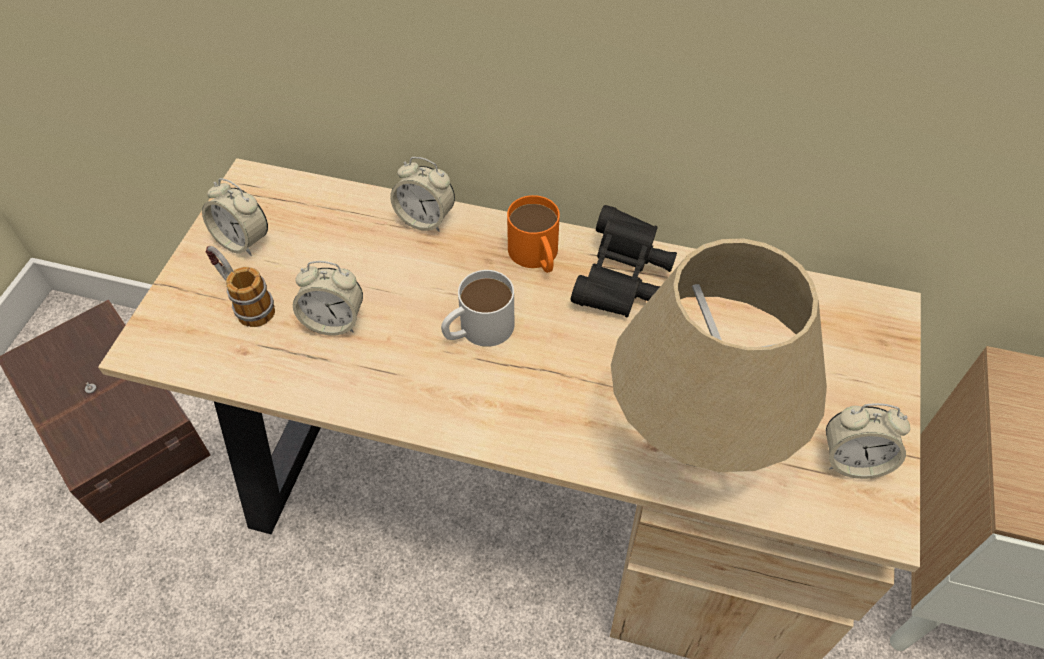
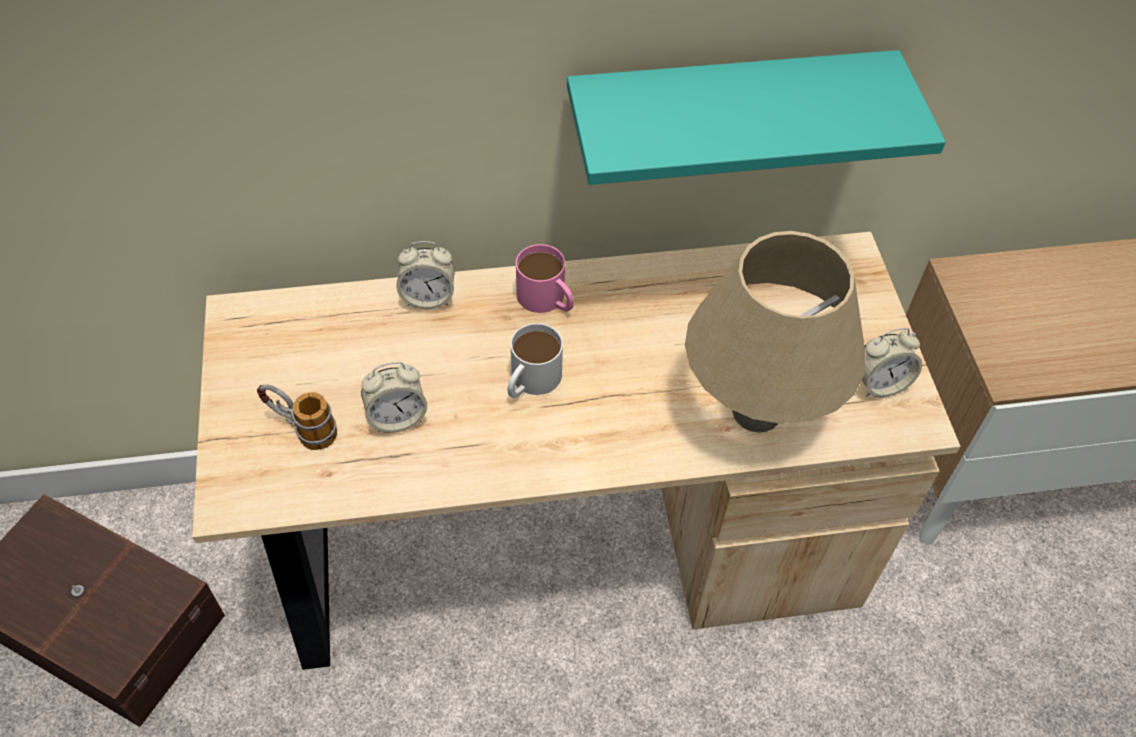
camera: 25 degrees left, 0 degrees up
(243, 241) = (264, 373): alarm clock -> none
(536, 256) = (547, 300): orange mug -> pink mug
(622, 280) = (631, 297): black binoculars -> none
(771, 106) = (727, 113): none -> turquoise shelf

